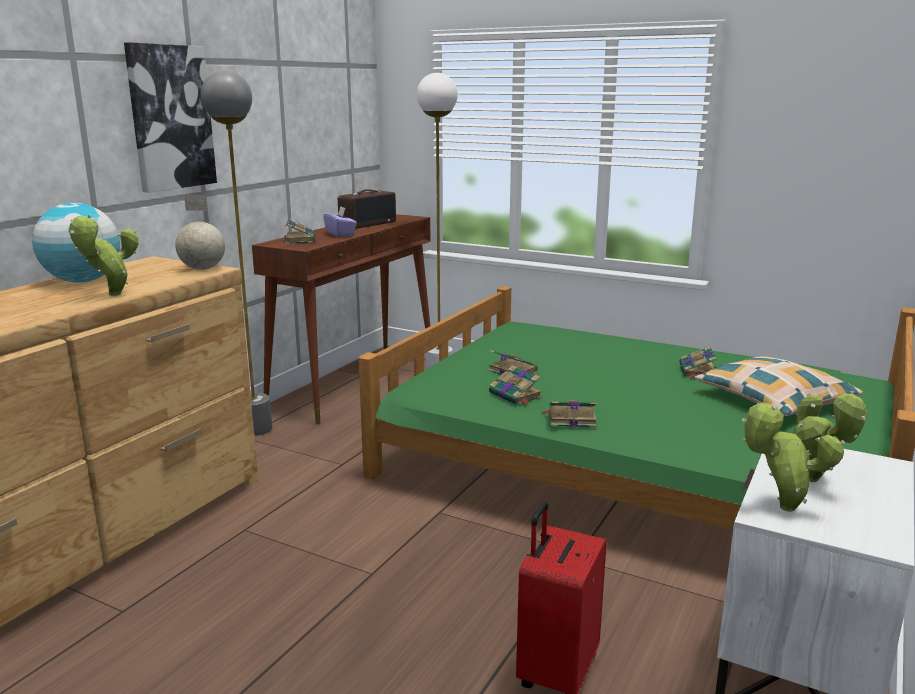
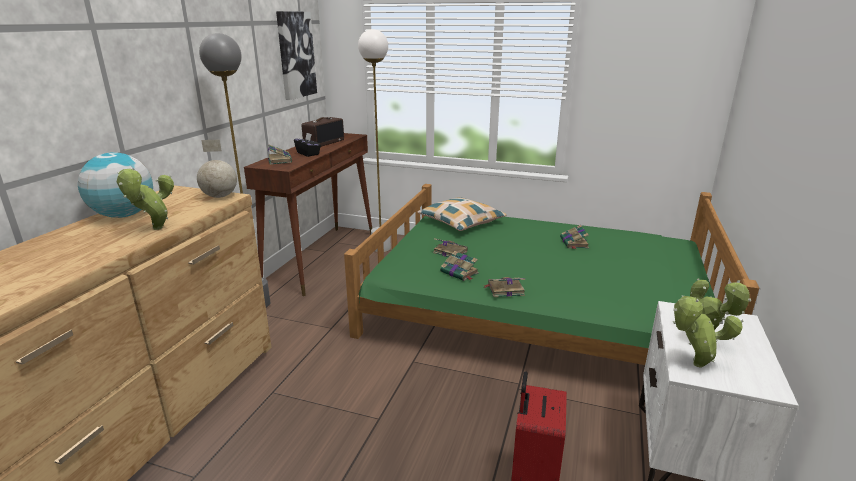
camera: 10 degrees left, 5 degrees up
(170, 117) = (175, 72): picture -> picture (295, 55)
(340, 234) = (308, 154): purple tissue box -> black tissue box
(775, 399) = (631, 262): pillow -> pillow (461, 222)

